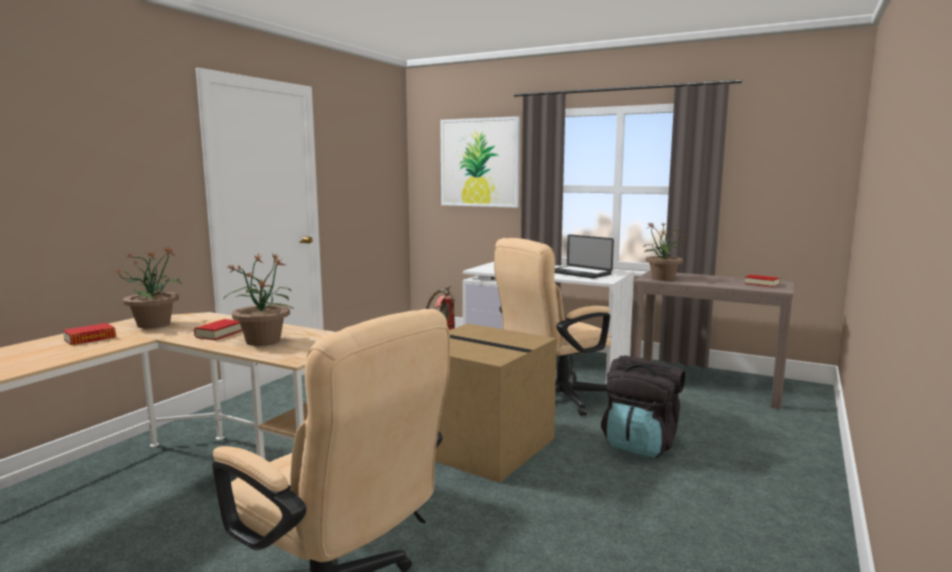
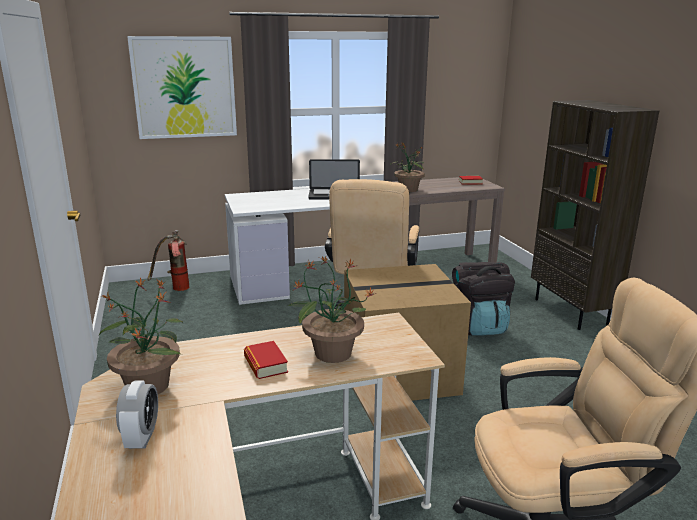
camera: 45 degrees left, 10 degrees up
(90, 339) = (141, 438): book -> alarm clock
(803, 476) = (571, 312): none -> brown bookcase

